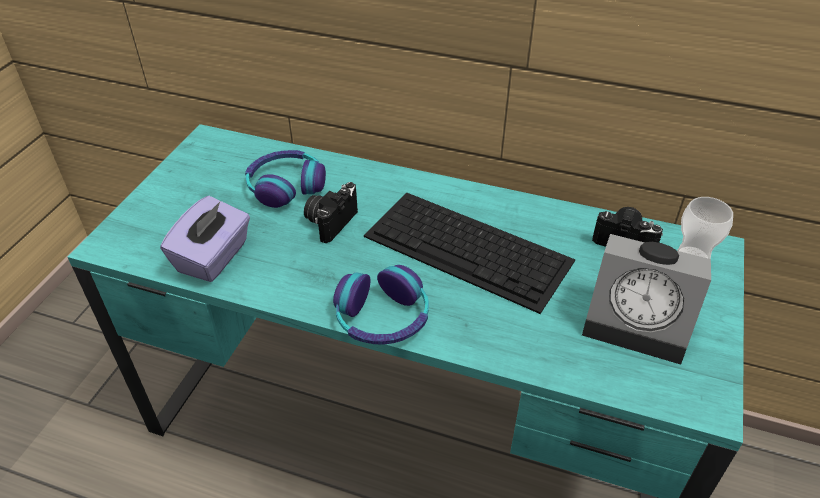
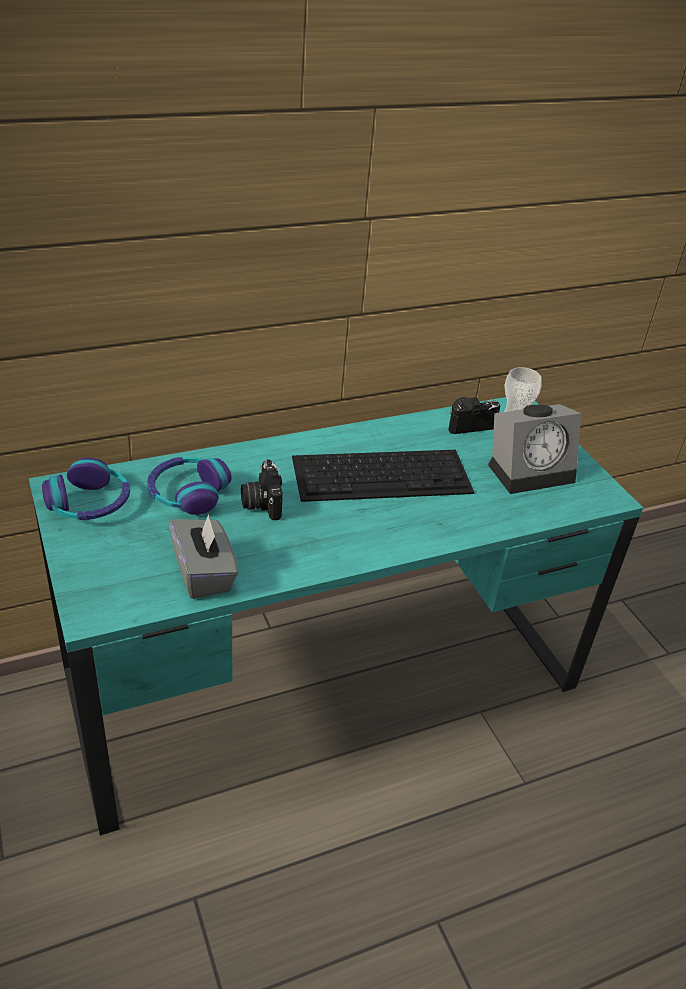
camera: 45 degrees left, 5 degrees down
(214, 257) = (204, 574): purple tissue box -> grey tissue box
(382, 317) = (384, 547): headphones -> headphones (89, 503)

